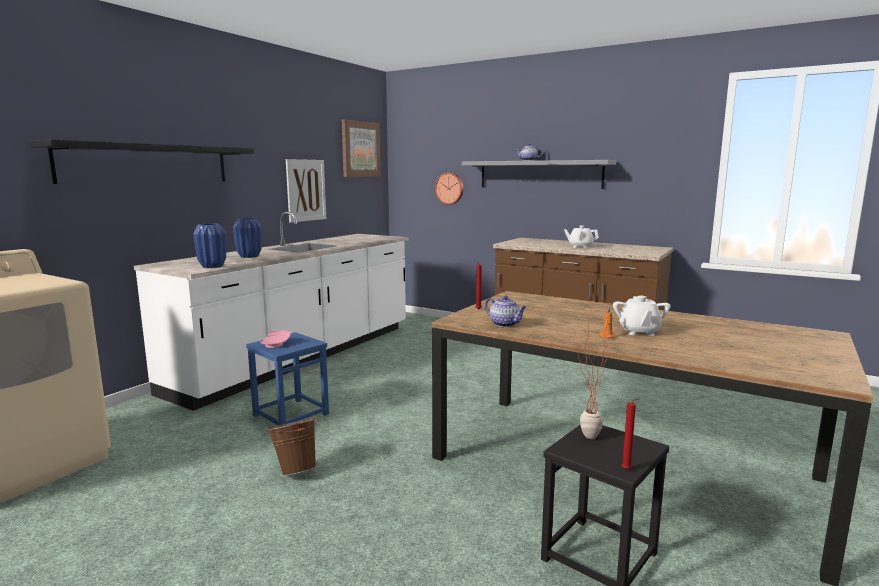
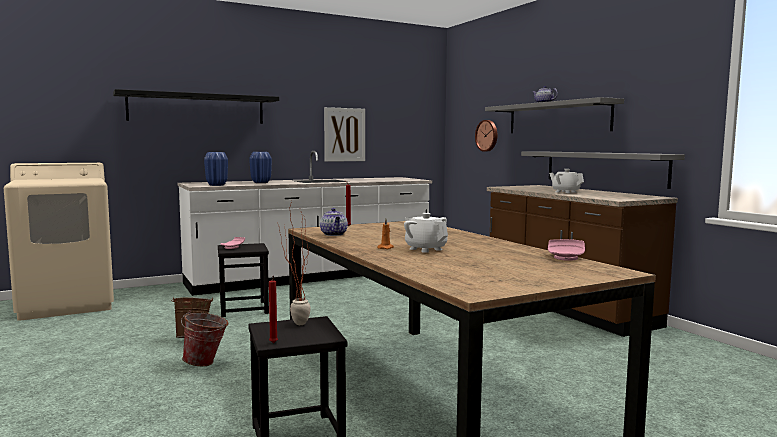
camera: 30 degrees right, 5 degrees down
(290, 414) = (244, 309): blue stool -> black stool
(360, 149) = (410, 100): picture -> none
(366, 499) = (206, 363): none -> bucket
(594, 221) = (603, 168): none -> grey shelf
(639, 332) = (425, 249): white teapot -> white teapot turned 105 degrees clockwise
(752, 323) = (566, 257): none -> pink plate

